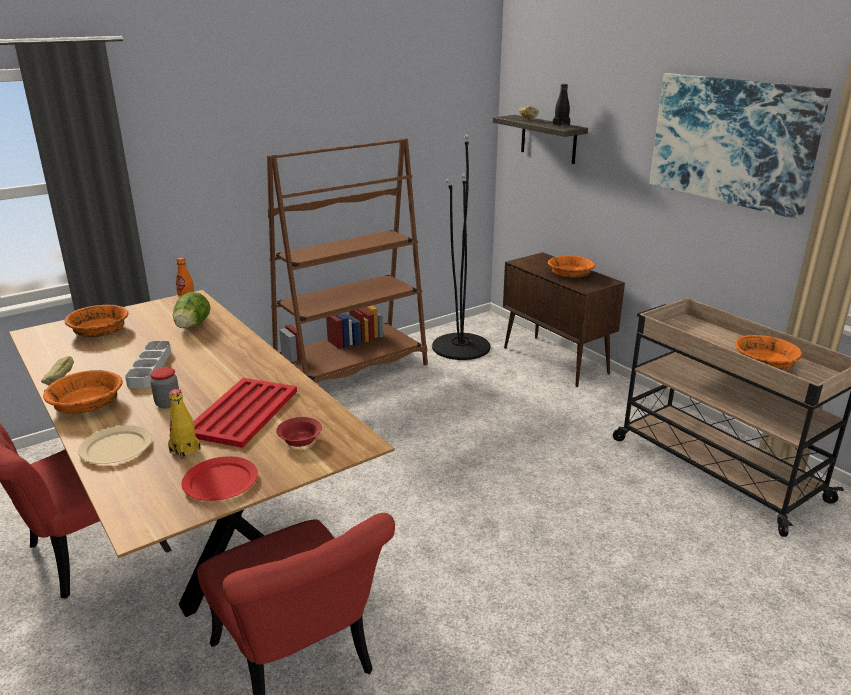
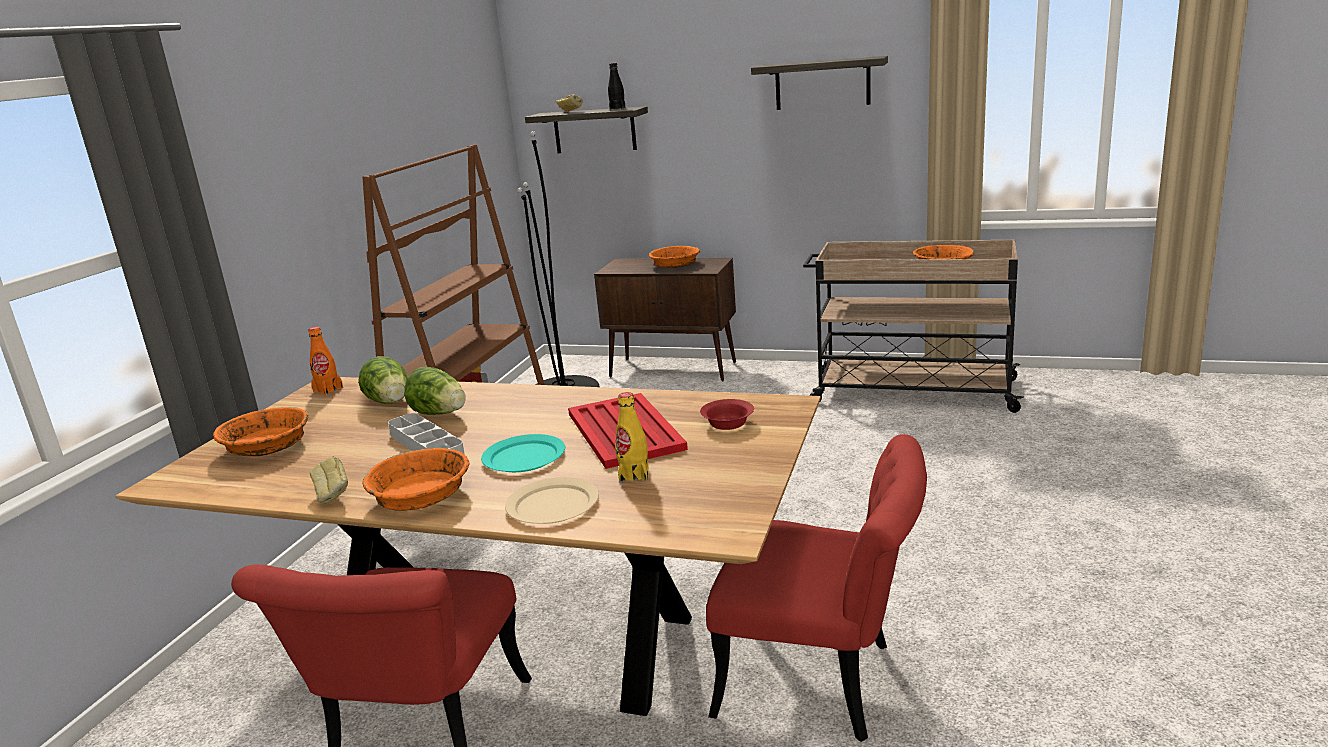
camera: 35 degrees left, 5 degrees down
(168, 403) = (524, 458): jar -> turquoise plate
(195, 347) = (440, 414): none -> lettuce
(220, 482) = (727, 476): red plate -> none
(732, 141) = (822, 84): picture -> shelf

